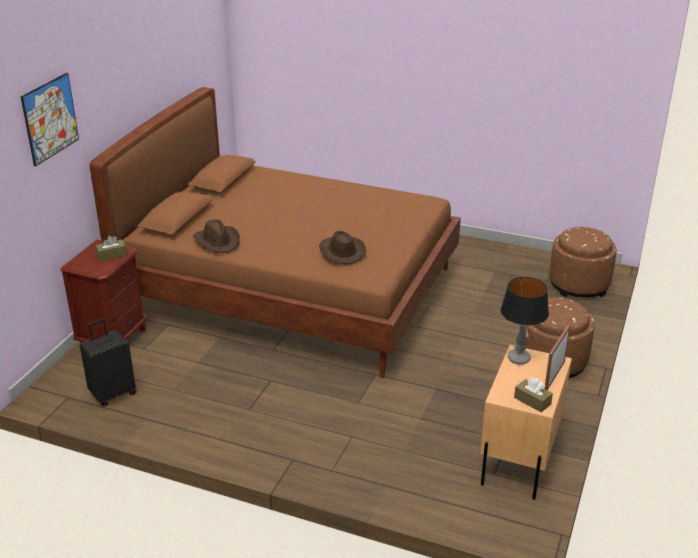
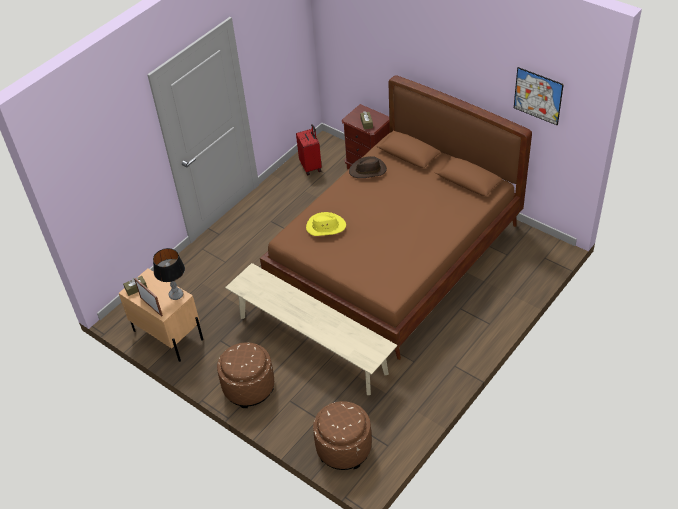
camera: 110 degrees right, 15 degrees up
(50, 118) = (375, 30): picture -> picture (538, 96)
(113, 394) = (311, 166): black suitcase -> red suitcase
(341, 251) = (325, 226): brown hat -> yellow hat
(459, 328) = (312, 344): none -> beige bench

